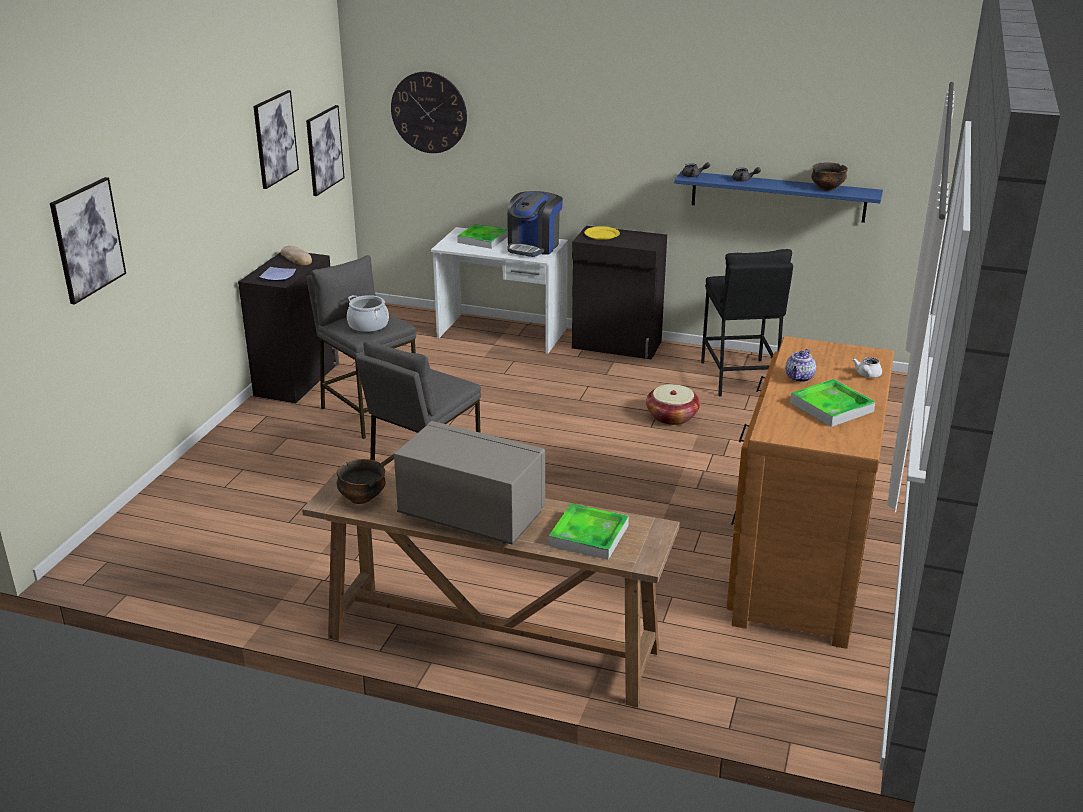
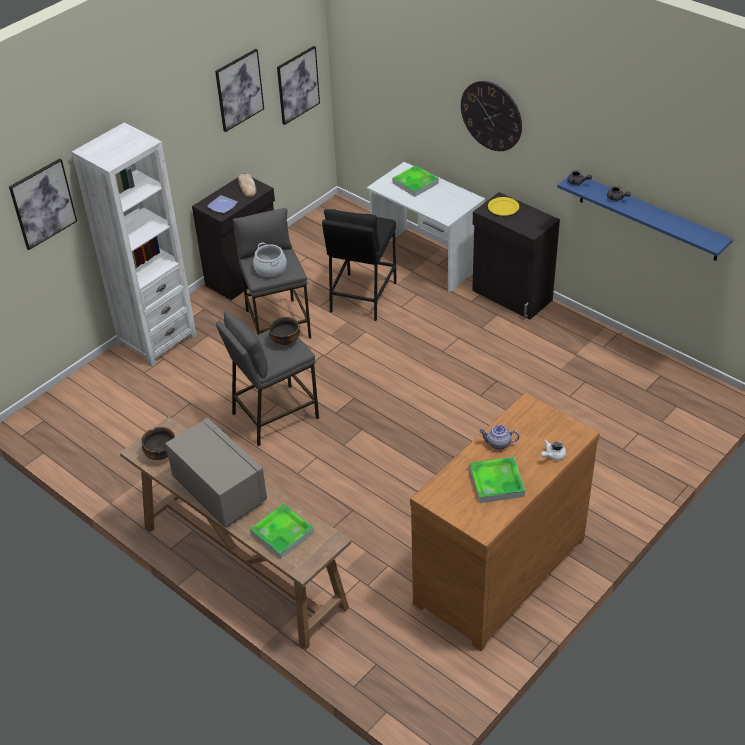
camera: 25 degrees right, 15 degrees up
(222, 454) = (157, 340): none -> white bookcase
(429, 112) = (386, 66): wall clock -> wall clock (491, 116)
(533, 246) = (450, 202): coffee machine -> none
(672, 416) = (504, 389): basket -> none
(739, 377) = (589, 359): black stool -> black stool (362, 297)
(799, 378) = (498, 444): teapot -> teapot turned 45 degrees clockwise
(827, 188) = (681, 226): bowl -> bowl (285, 341)

